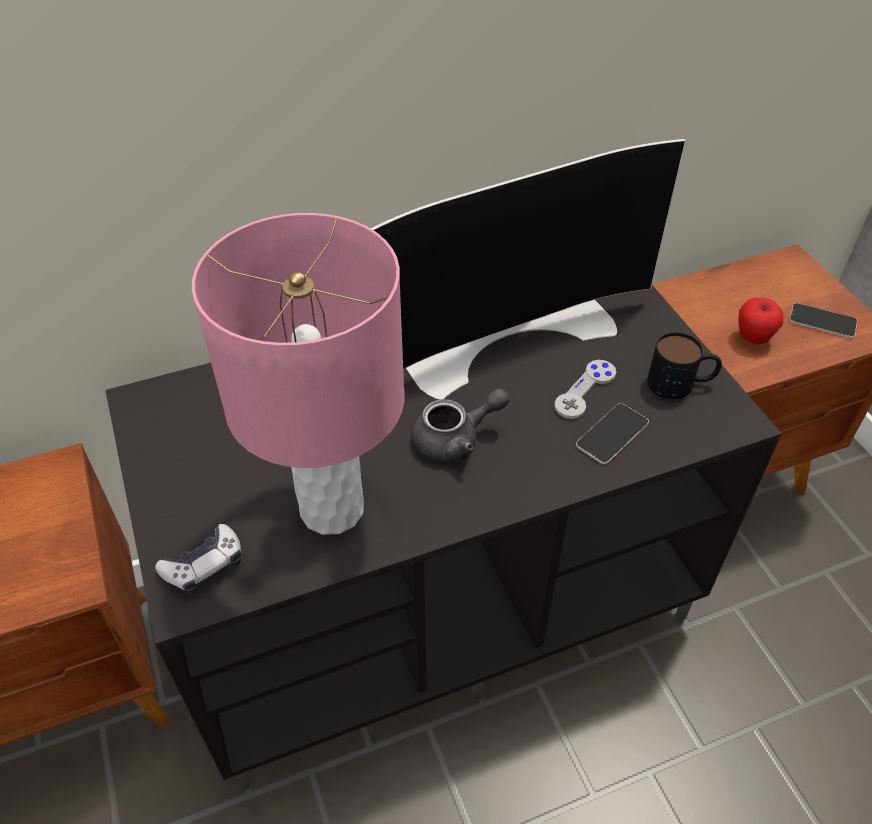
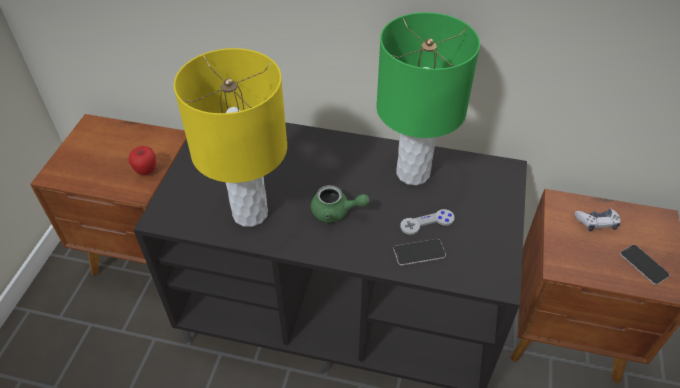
camera: 35 degrees right, 0 degrees up
(204, 565) = (178, 208): game controller -> game controller (596, 223)
(332, 508) = (250, 213): pink table lamp -> yellow table lamp
(455, 440) = (336, 212): grey teapot -> green teapot
(507, 334) = (413, 173): television -> green table lamp
(681, 383) = (486, 247): mug -> none
(753, 338) = (583, 251): apple -> apple (146, 171)

